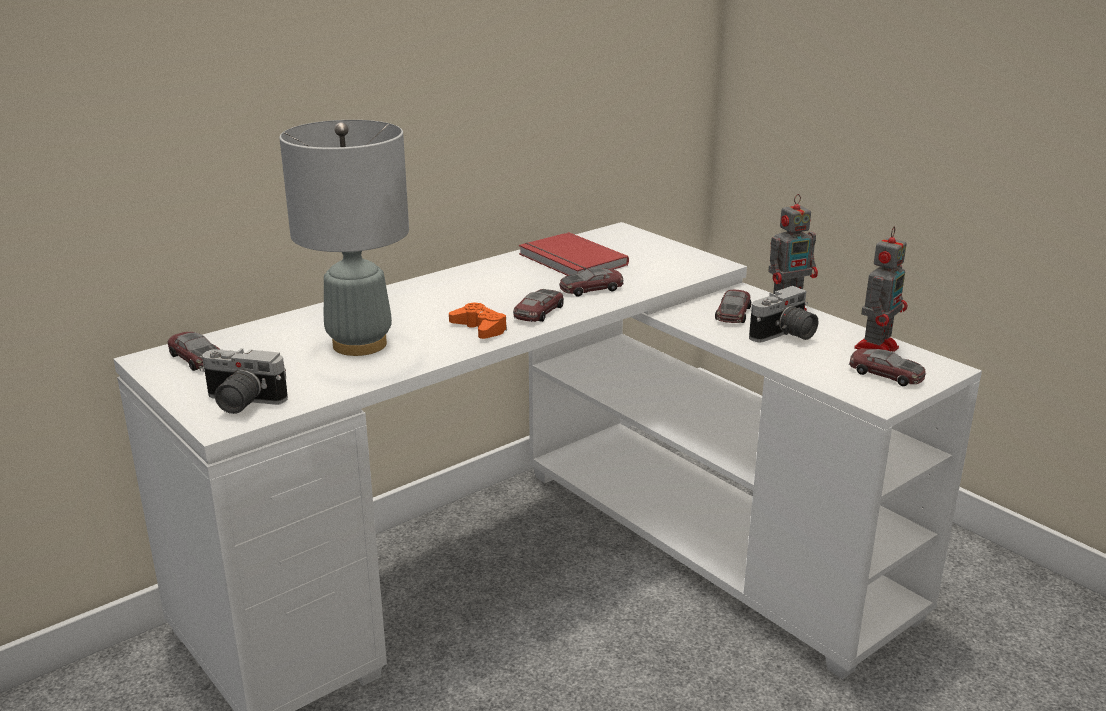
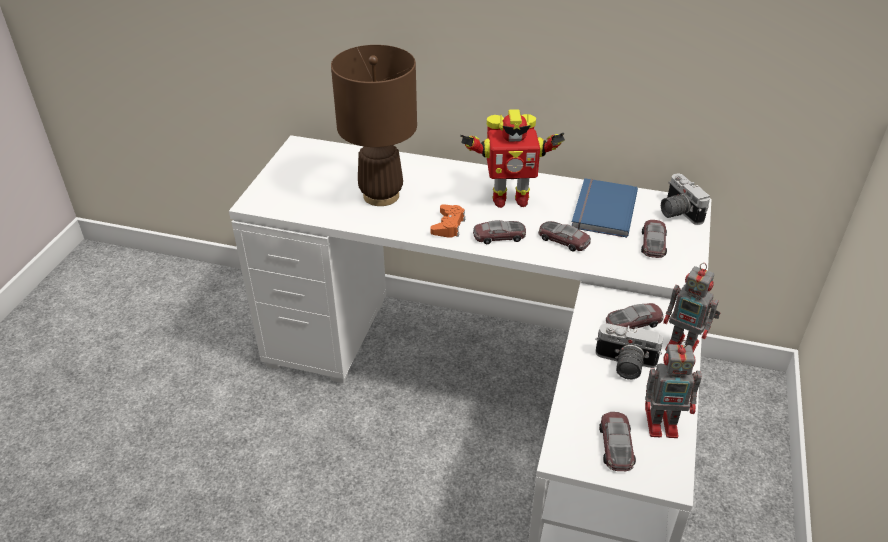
camera: 55 degrees right, 15 degrees up
(197, 358) = (313, 157): toy car -> toy car (653, 243)
(240, 403) = (278, 196): camera -> camera (676, 212)
(359, 344) = (381, 195): grey table lamp -> brown table lamp
(484, 289) = (509, 199): none -> toy robot
(570, 261) = (601, 210): red book -> blue book

